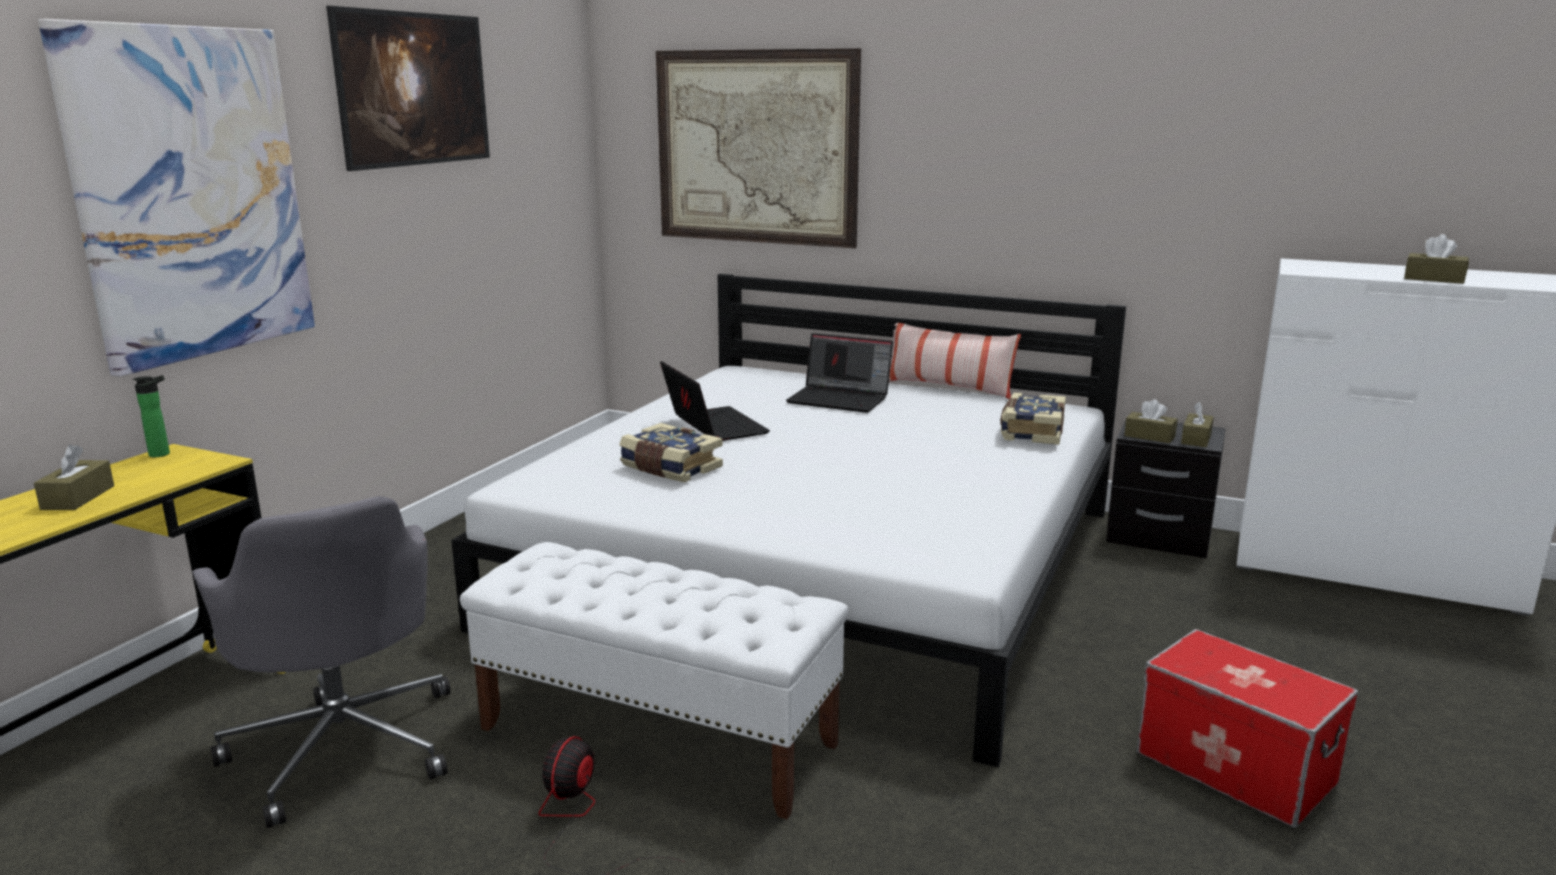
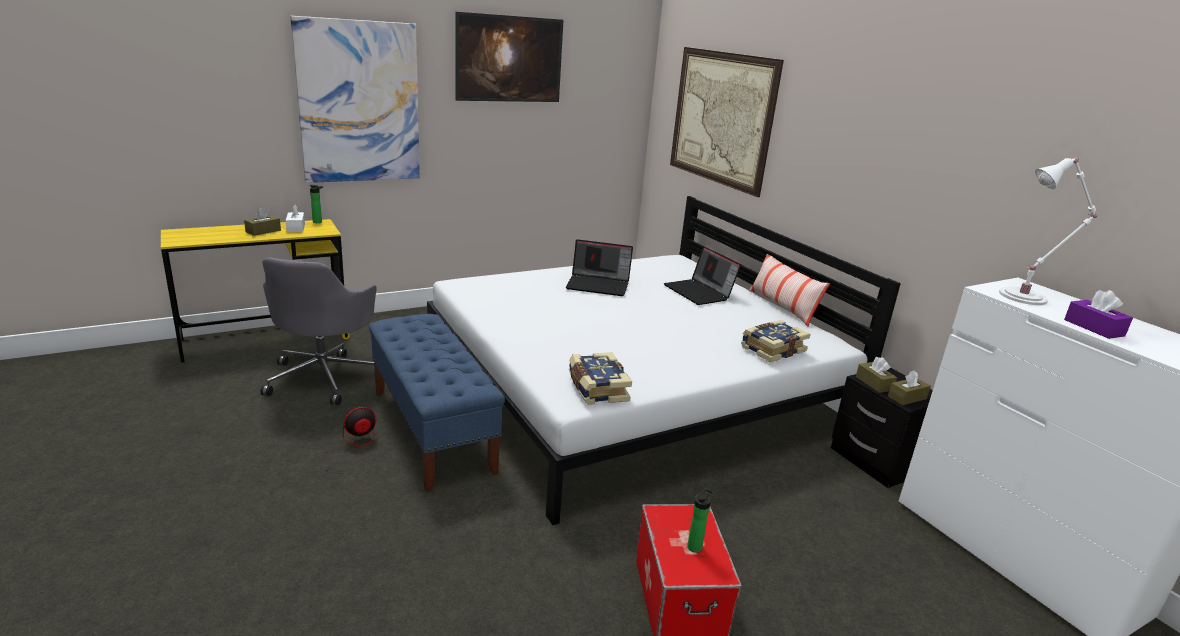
camera: 35 degrees right, 5 degrees up
(137, 474) = (296, 228): none -> white tissue box
(658, 736) = (432, 431): white bench -> blue bench
(670, 468) = (536, 299): book -> book (596, 388)
(713, 426) = (599, 285): laptop -> laptop turned 90 degrees clockwise
(1262, 675) = (696, 546): none -> bottle
(1334, 270) = (1026, 297): none -> white table lamp
(1434, 279) = (1093, 328): brown tissue box -> purple tissue box

